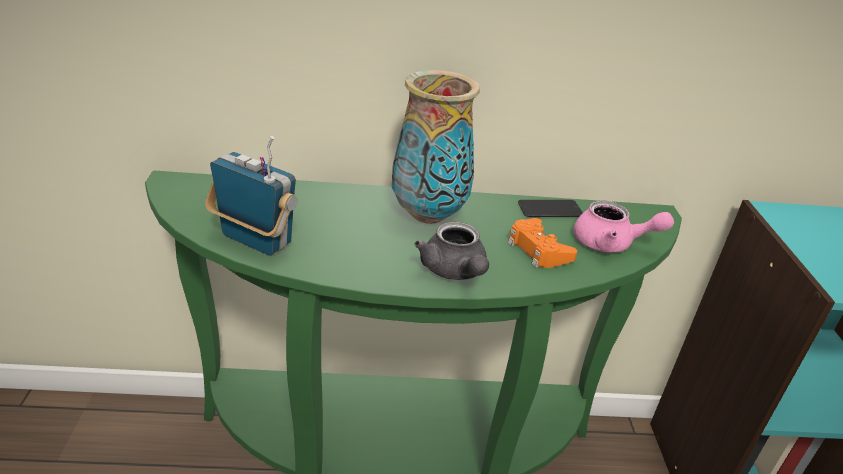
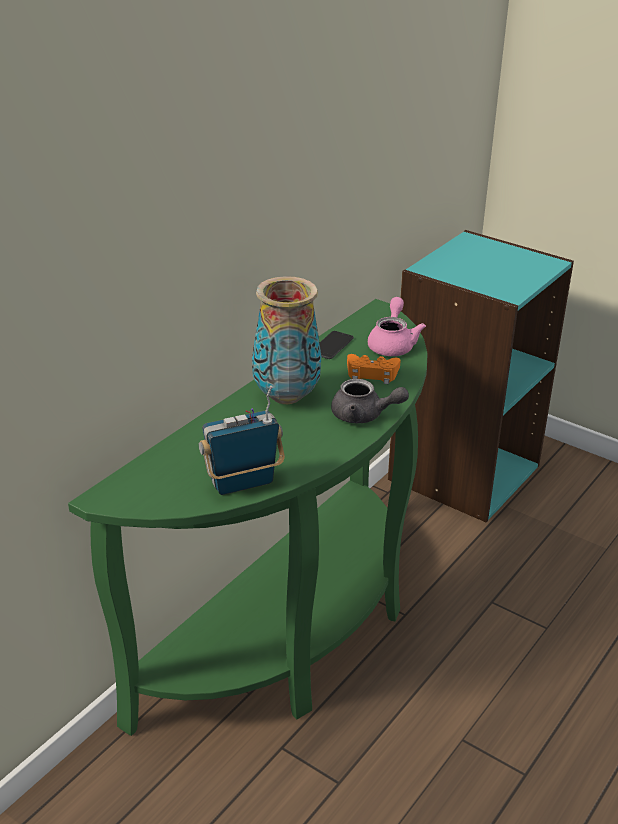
camera: 50 degrees left, 0 degrees up
(611, 244) = (392, 344): pink teapot -> pink teapot turned 45 degrees counterclockwise

